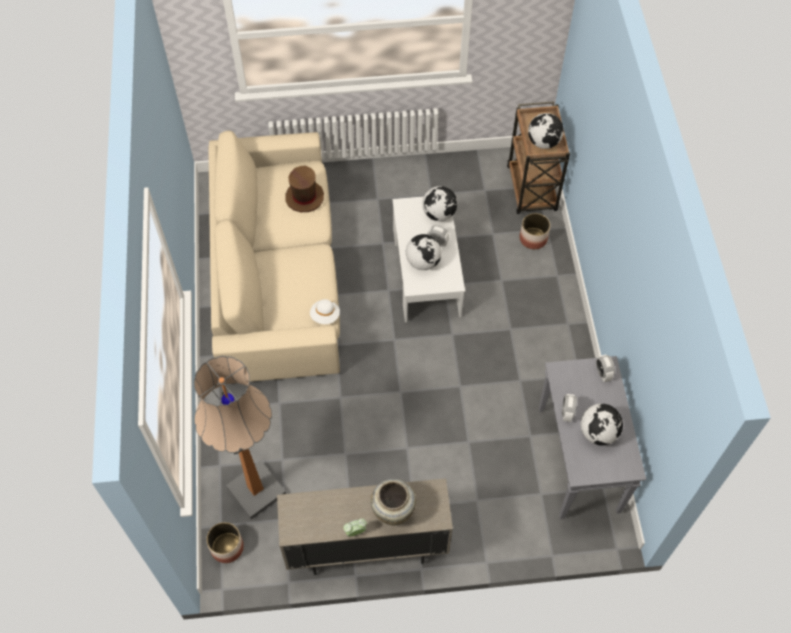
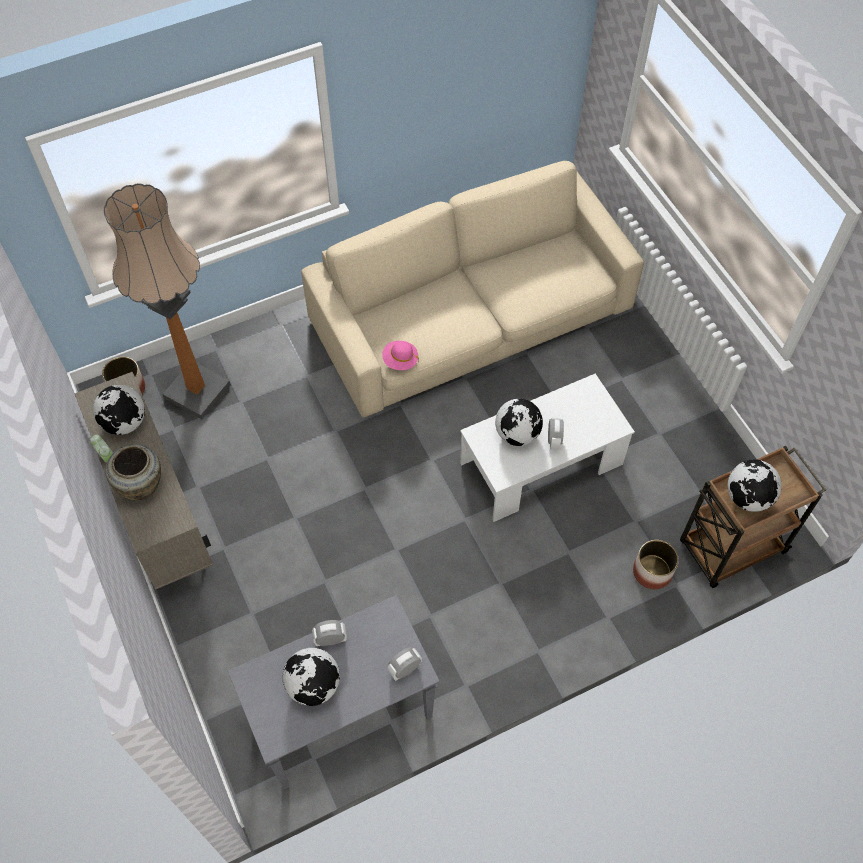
camera: 70 degrees right, 0 degrees up
(304, 197) = (551, 286): brown hat -> none
(325, 316) = (400, 360): white hat -> pink hat
(439, 214) = (598, 429): globe -> globe (125, 423)

